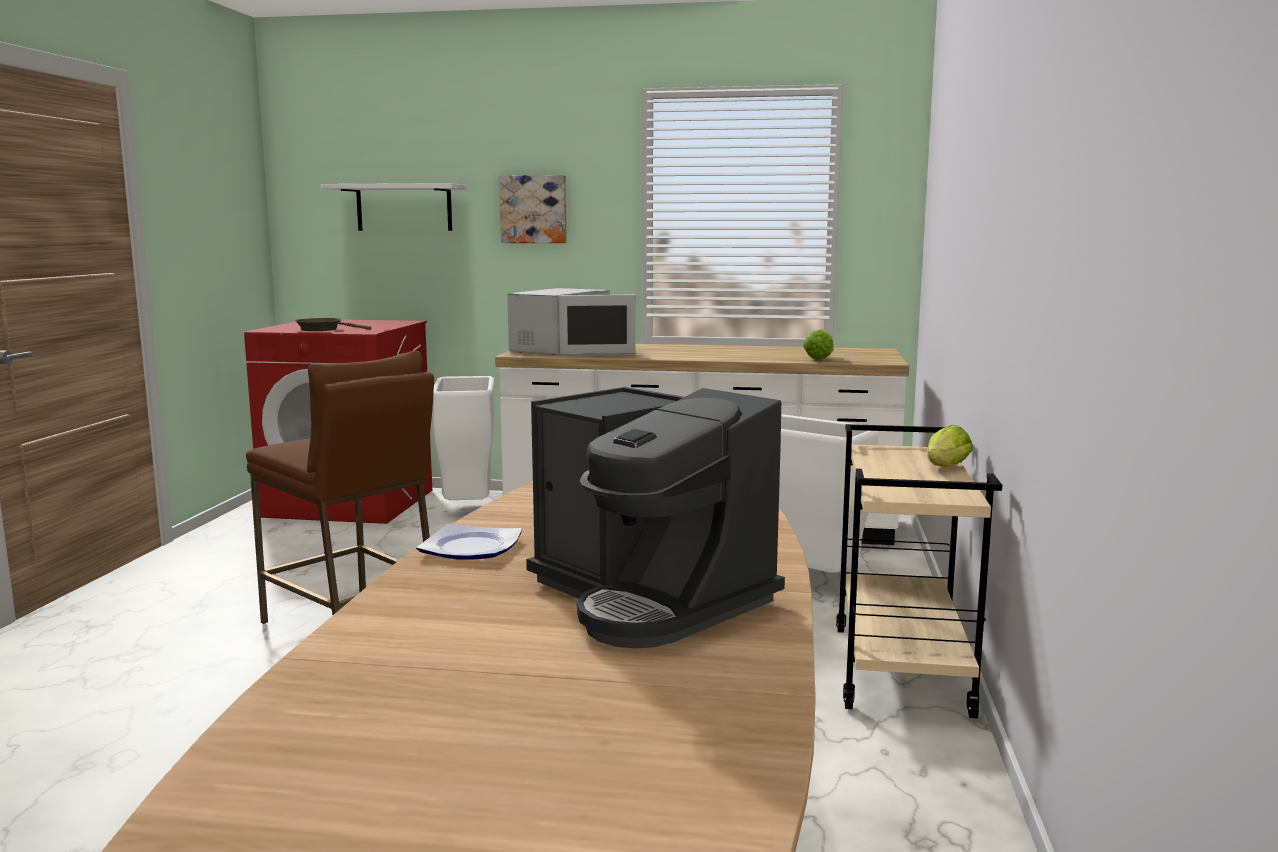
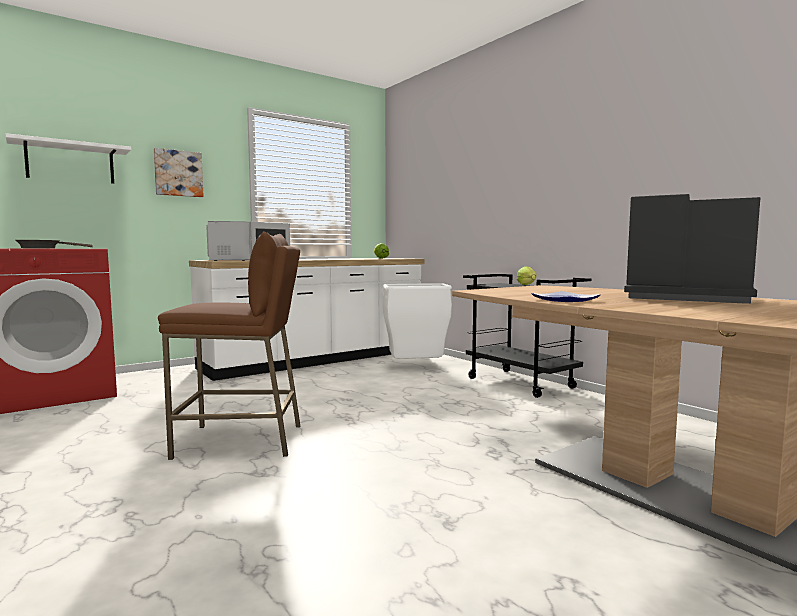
camera: 45 degrees left, 5 degrees down
(469, 509) = (161, 379): white trash can -> none
(650, 598) = (683, 298): coffee machine -> coffee machine turned 150 degrees counterclockwise
(902, 671) = (521, 383): beige cart -> black cart

